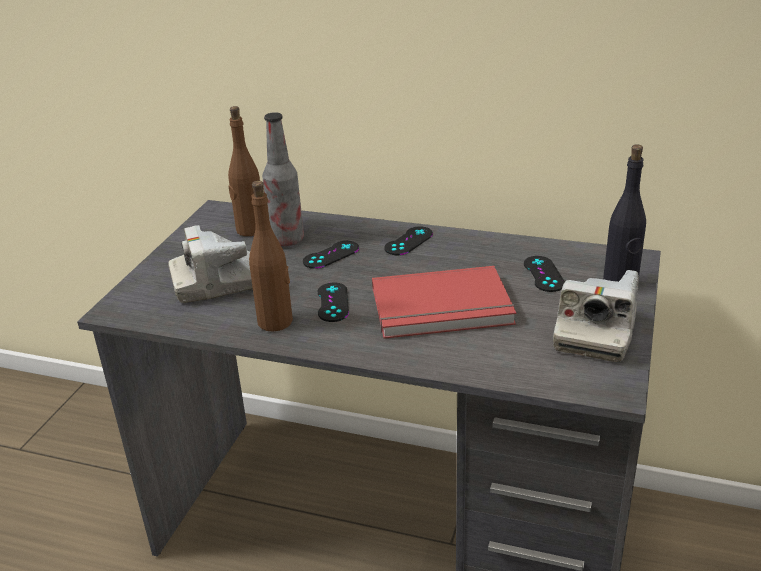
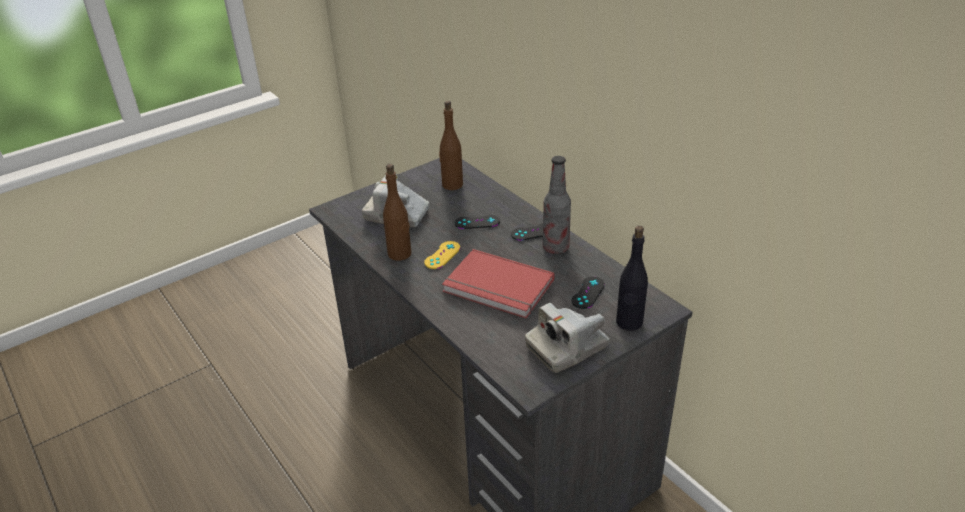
camera: 35 degrees right, 5 degrees up
(287, 240) = (464, 201): bottle -> bottle (555, 248)
(333, 302) = (442, 255): black game controller -> yellow game controller

